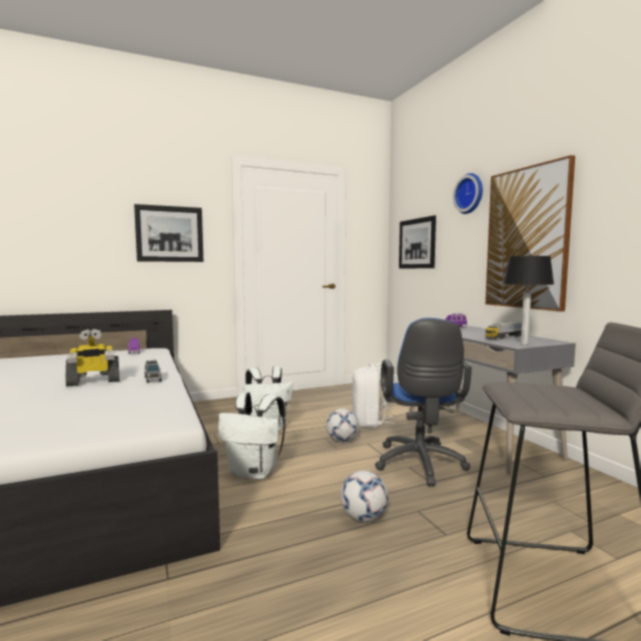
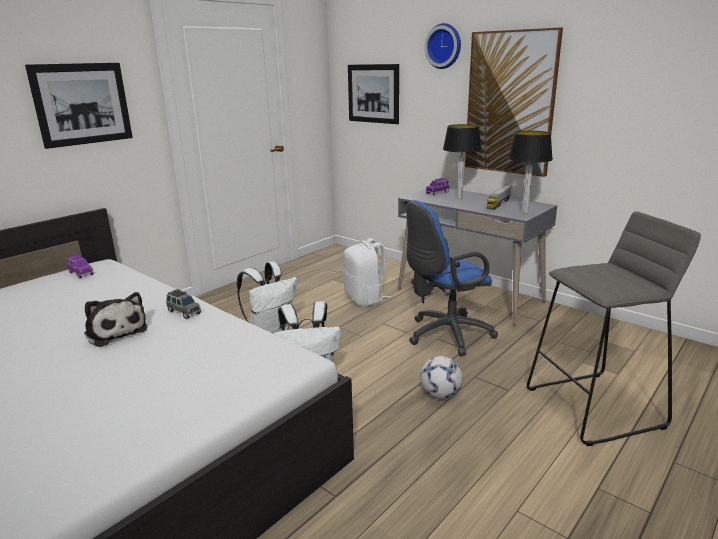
camera: 25 degrees left, 15 degrees up
(93, 381) = (115, 331): toy robot -> plush toy
(342, 440) = (358, 326): football -> none
(420, 465) = (445, 335): blue office chair -> blue office chair turned 90 degrees clockwise
(470, 331) = (460, 198): none -> table lamp

